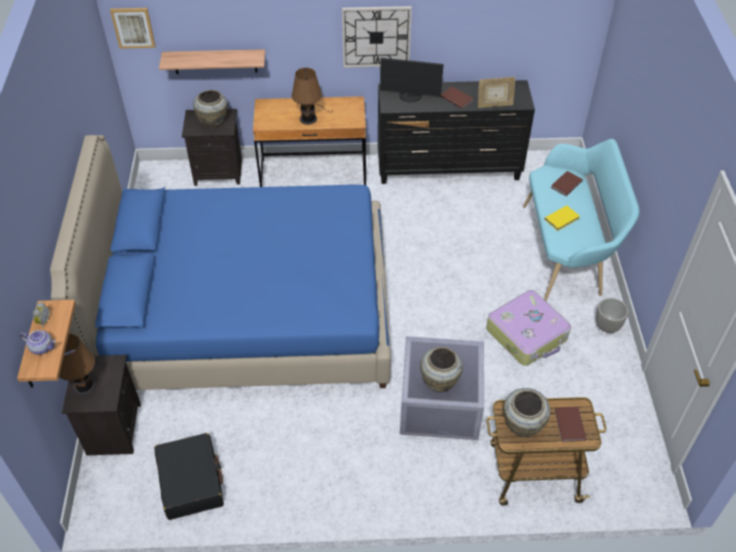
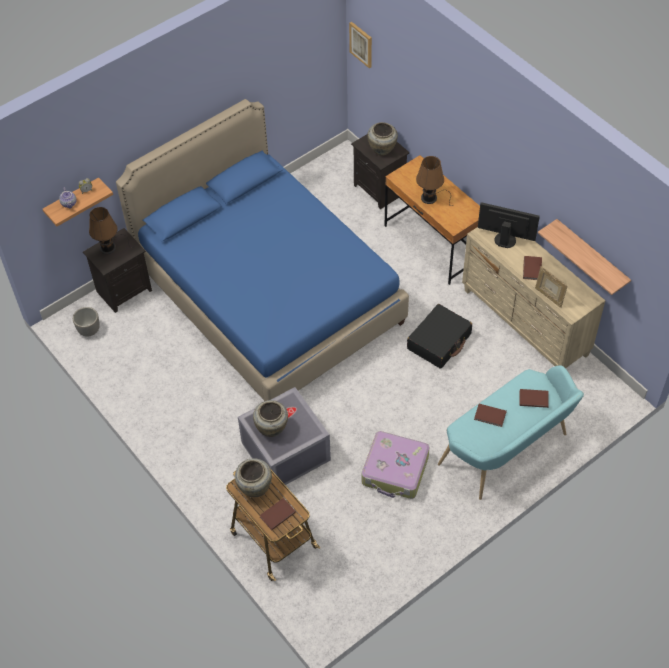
camera: 55 degrees right, 5 degrees up
(191, 481) = (119, 355): black suitcase -> black suitcase (439, 341)
(215, 61) = (403, 107): shelf -> shelf (591, 257)
(376, 36) = (505, 174): wall clock -> none
(410, 96) = (505, 239): monitor -> monitor turned 135 degrees clockwise
(449, 169) = (525, 323): black dresser -> beige dresser
(562, 219) = (490, 416): yellow book -> brown book
(607, 326) = (451, 520): planter -> planter (89, 331)

